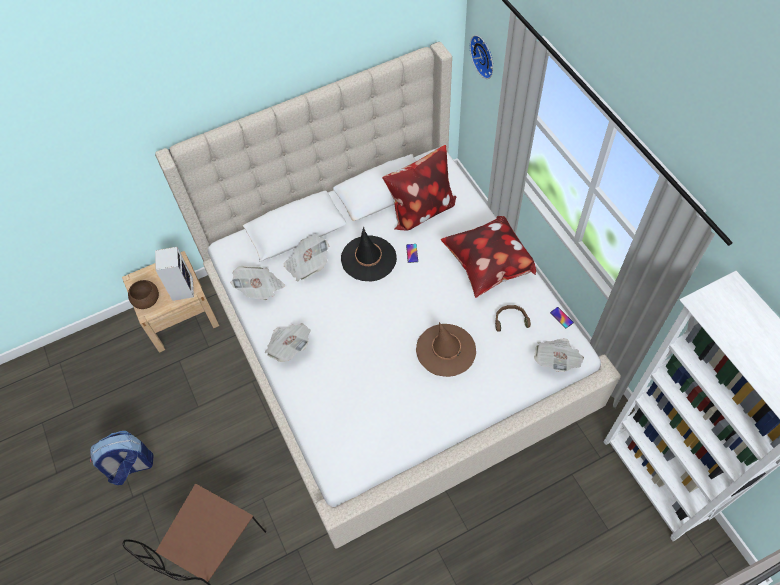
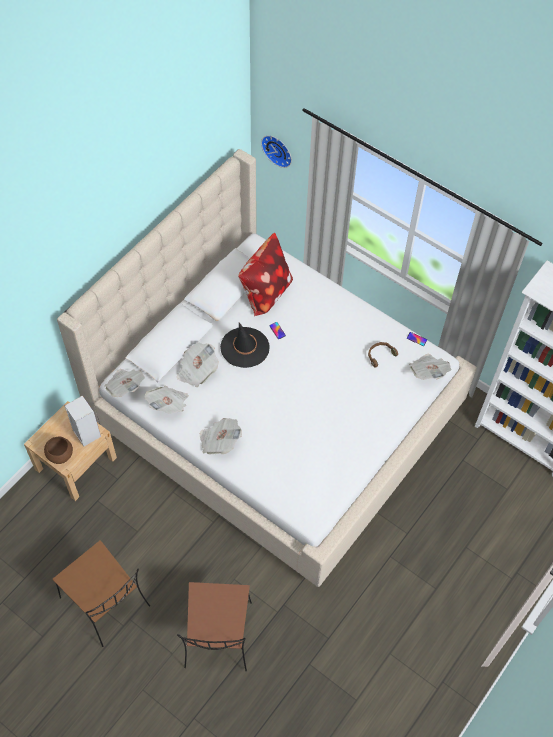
camera: 30 degrees left, 0 degrees up
(130, 467) = (106, 603): backpack -> brown chair
(229, 255) = (125, 387): none -> newspaper
(446, 350) = (343, 396): brown hat -> none
(487, 268) = (342, 321): pillow -> none

